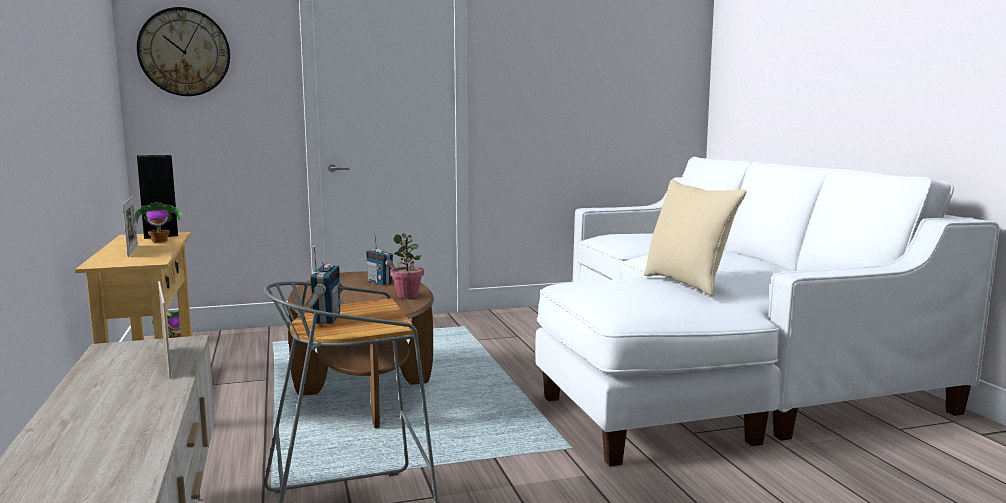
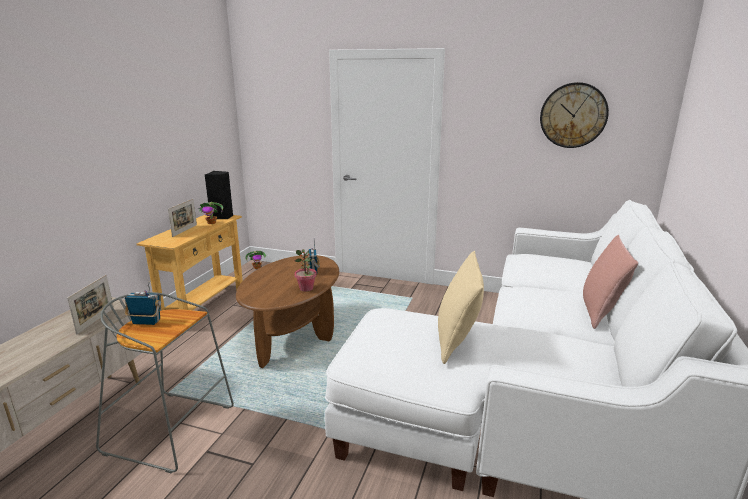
camera: 35 degrees right, 10 degrees up
(184, 52) = (267, 100): wall clock -> wall clock (573, 115)
(326, 319) = (146, 322): radio -> radio turned 120 degrees counterclockwise
(749, 255) = (600, 312): none -> pink pillow

